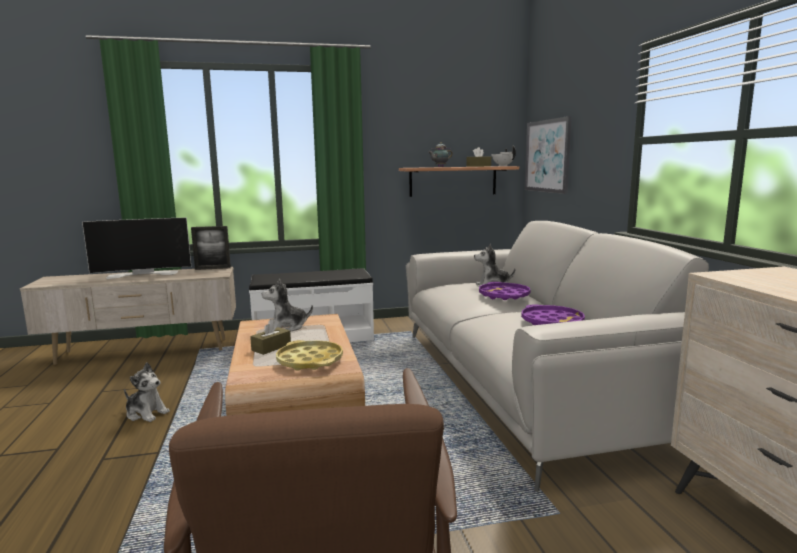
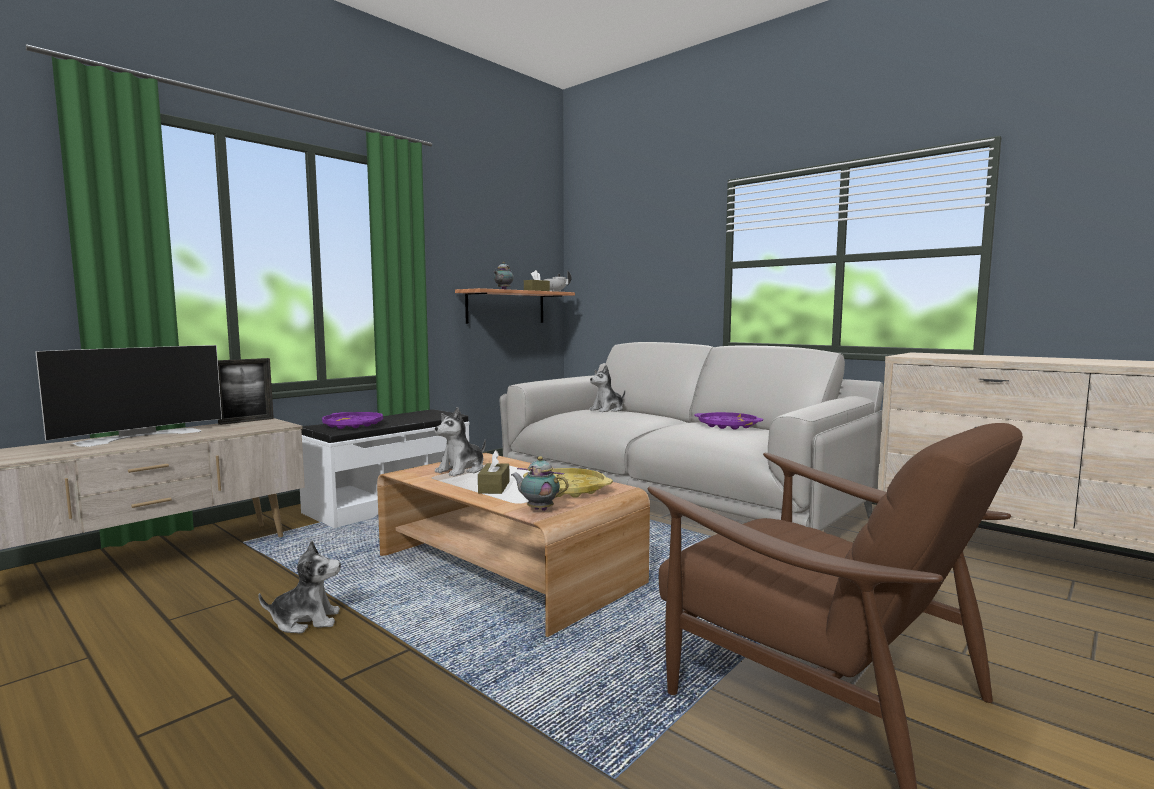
camera: 35 degrees left, 5 degrees down
(252, 375) = (538, 509): none -> teapot
(504, 295) = (641, 414): purple tray -> purple tray (353, 425)
(547, 156) = (603, 282): picture -> none

